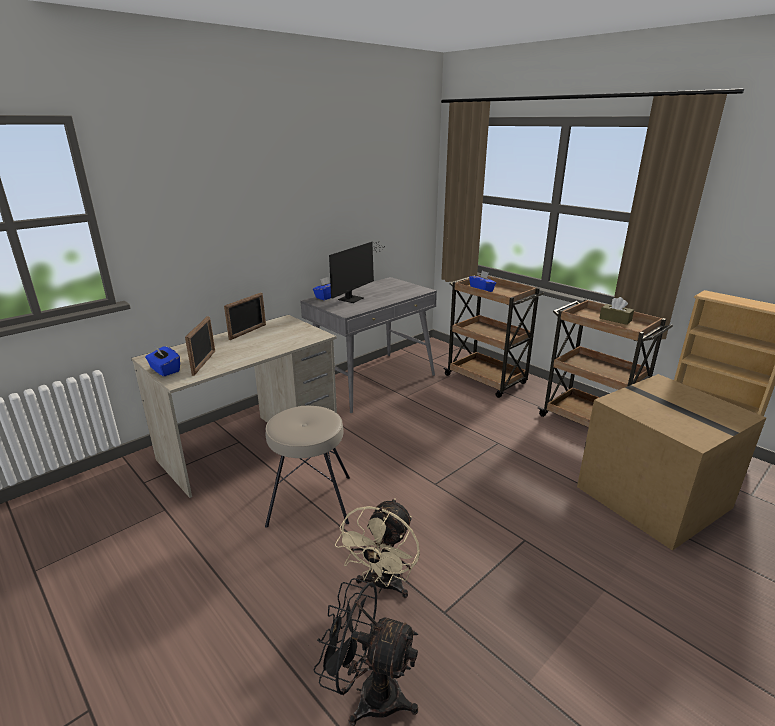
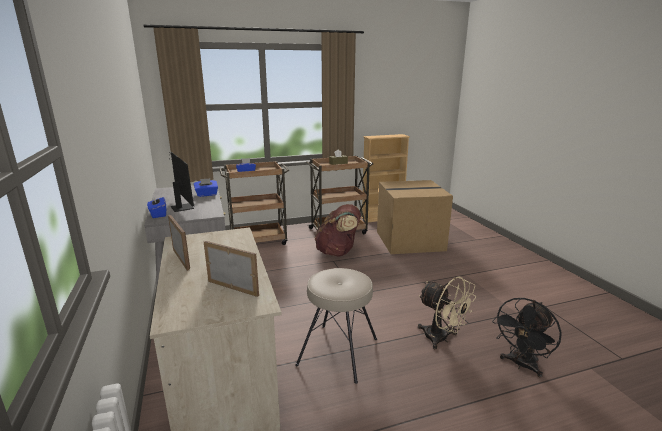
camera: 65 degrees left, 5 degrees down
(164, 370) = (224, 312): blue tissue box -> blue tissue box (206, 194)
(525, 440) = (338, 252): none -> brown backpack

